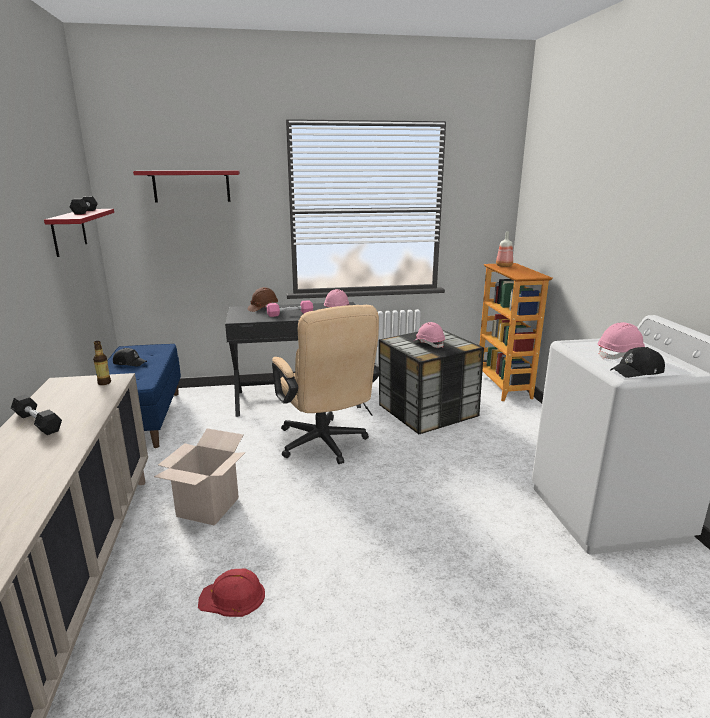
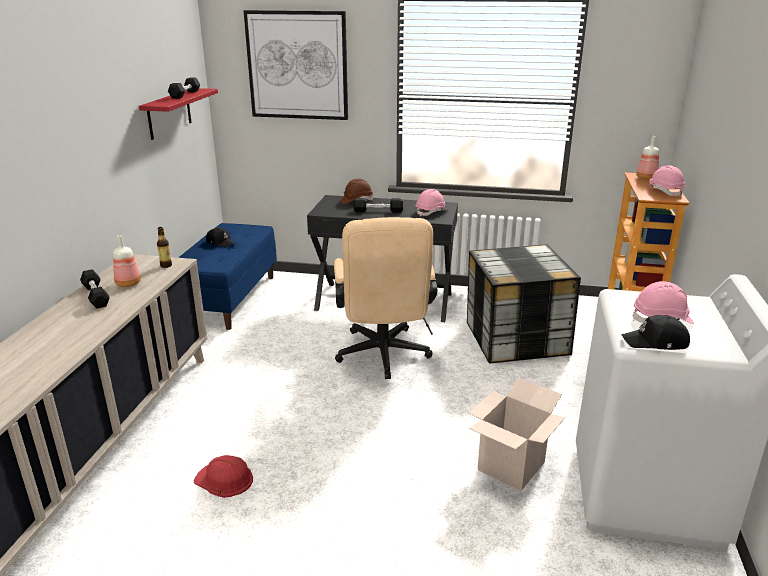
camera: 20 degrees right, 5 degrees up
(70, 405) = (128, 283): none -> bottle
(191, 186) = (297, 65): red shelf -> picture
(208, 507) = (244, 396): cardboard box -> cardboard box (511, 466)
(290, 314) = (378, 211): pink dumbbell -> black dumbbell
(429, 343) = (520, 264): pink hard hat -> pink hard hat (664, 191)

